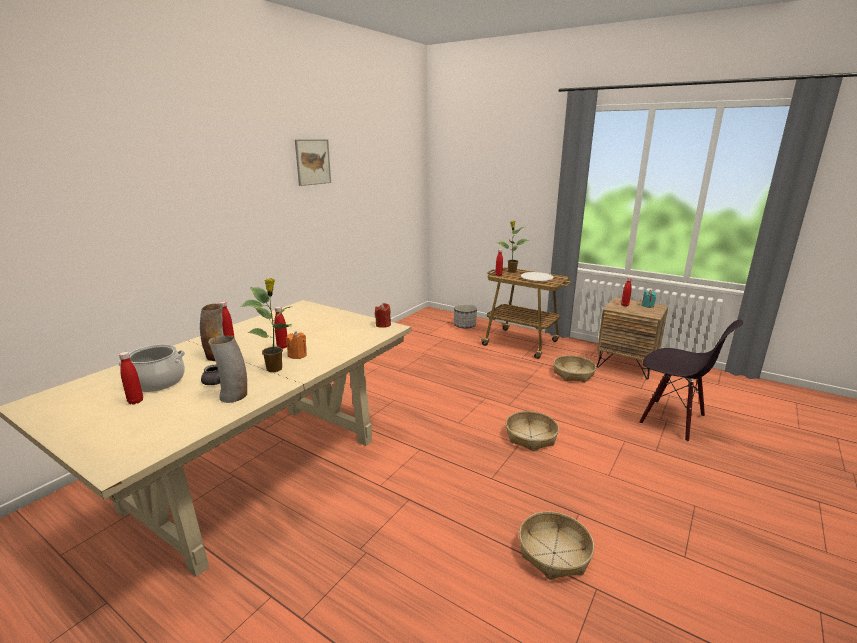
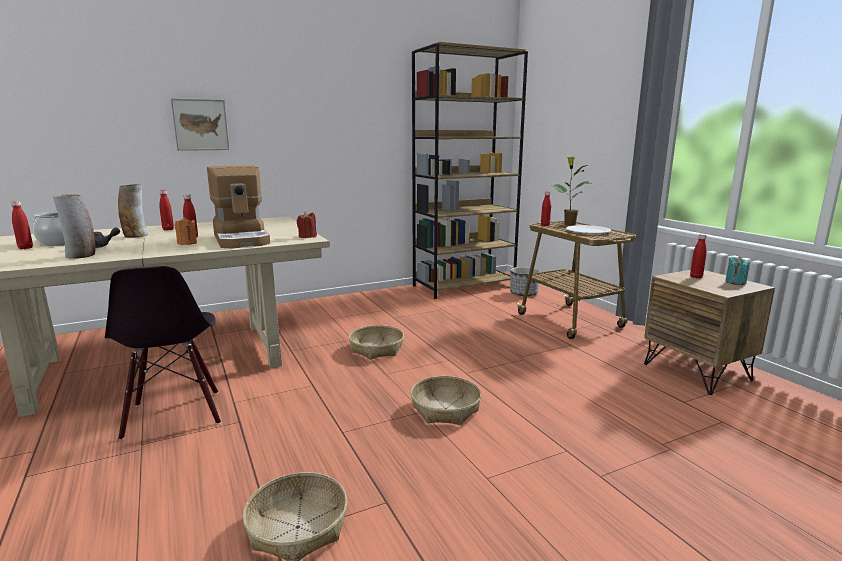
camera: 30 degrees right, 5 degrees down
(276, 368) = (150, 247): potted plant -> none
(313, 162) = (339, 82): picture -> picture (200, 125)
(336, 339) = (242, 239): none -> coffee machine
(414, 327) = (464, 286): none -> brown bookcase
(573, 374) = (597, 363): basket -> basket (376, 349)
(672, 420) = (682, 450): black chair -> black chair (174, 414)

